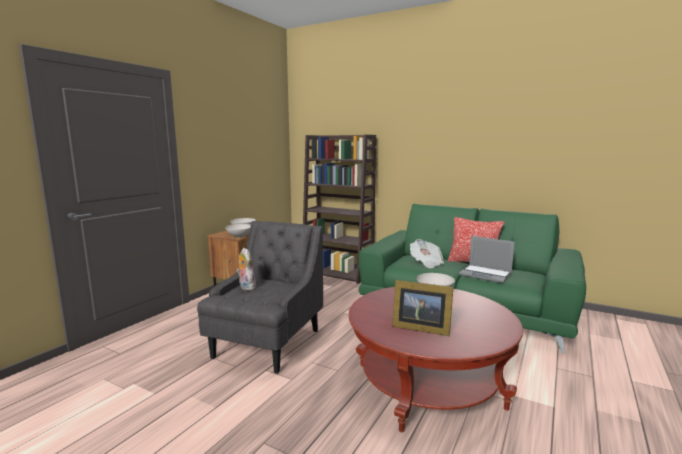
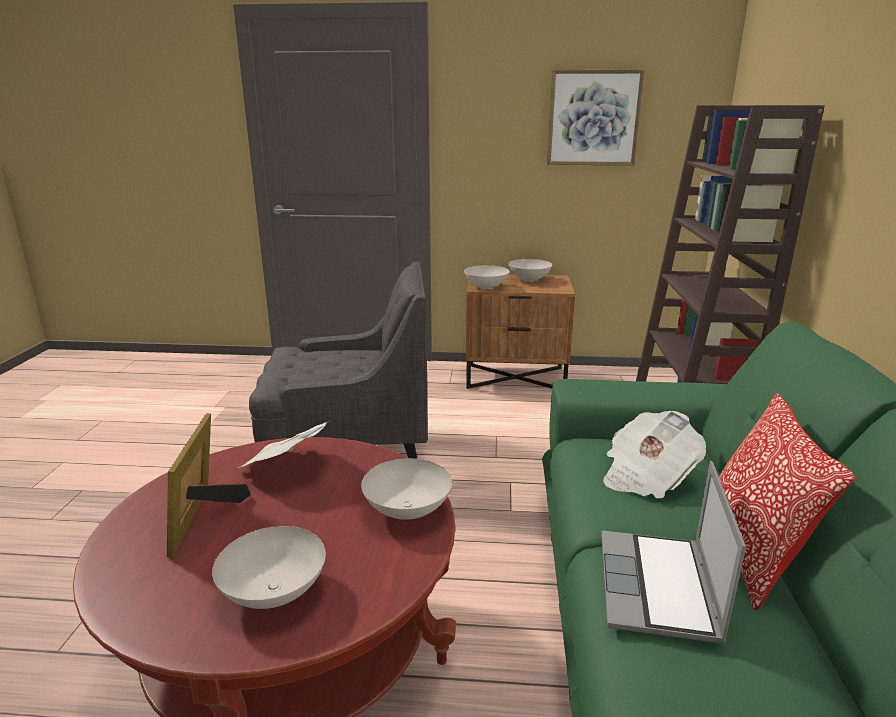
camera: 65 degrees right, 10 degrees up
(246, 287) = (331, 354): plush toy -> none
(248, 141) = (593, 118): none -> picture
(382, 308) = (287, 466): none -> newspaper
(480, 318) = (275, 593): none -> white bowl

